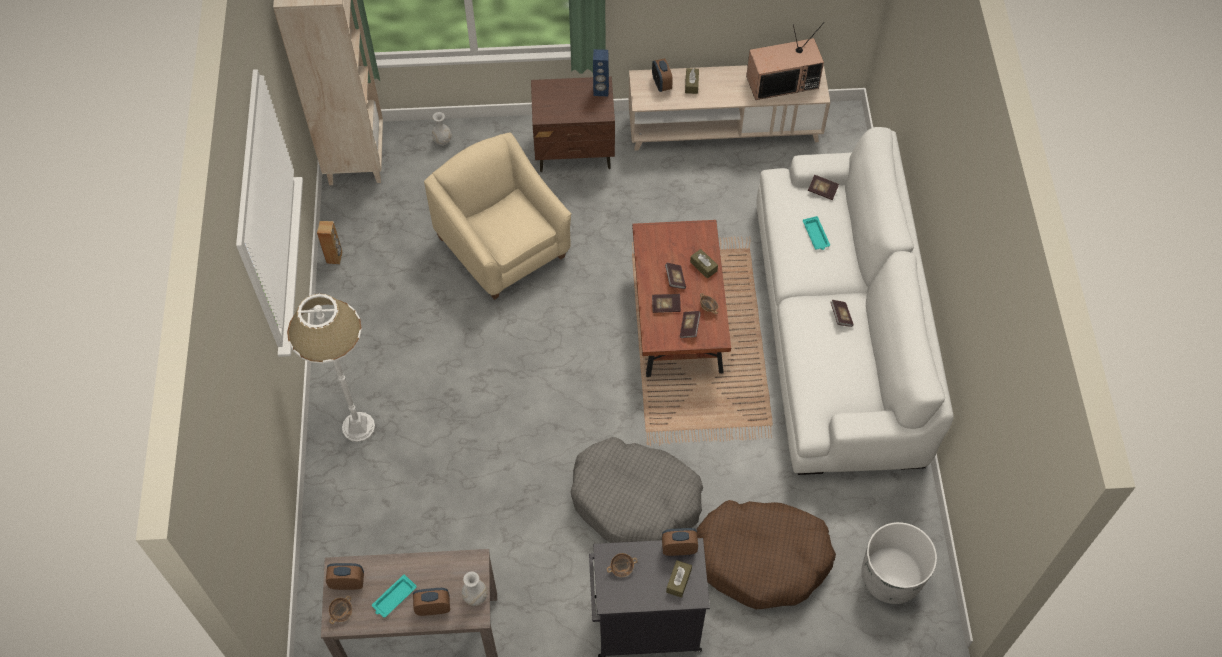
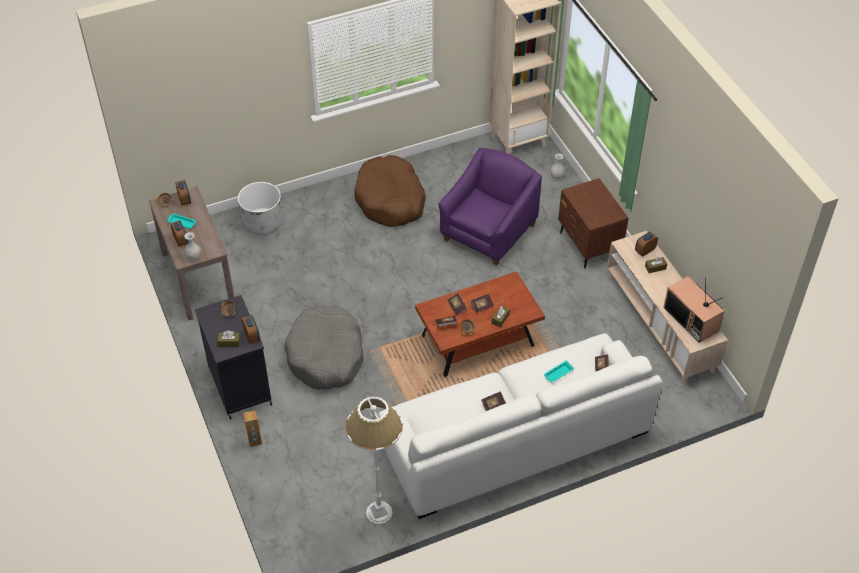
camera: 70 degrees right, 10 degrees down
(334, 257) = (437, 156): brown speaker -> brown speaker (255, 441)
(358, 427) = (322, 206): white floor lamp -> white floor lamp (379, 512)
(503, 246) = (488, 232): beige armchair -> purple armchair
(601, 91) = (611, 216): blue speaker -> none
(762, 558) = (309, 436): brown dog bed -> brown dog bed (390, 200)
(891, 577) = (322, 516): white planter -> white planter (263, 223)

